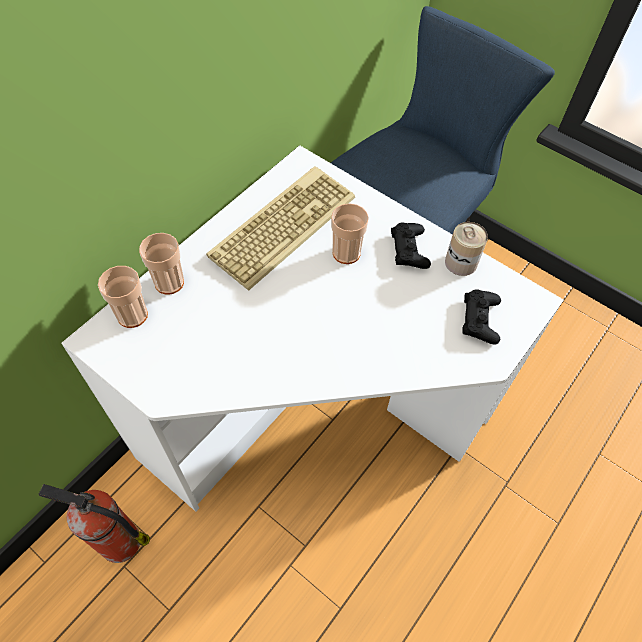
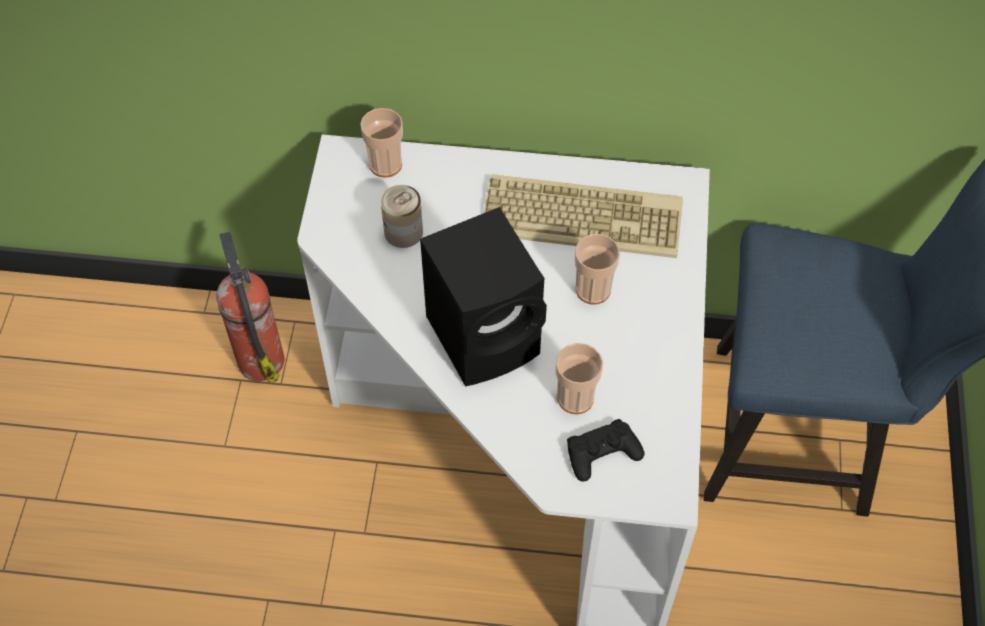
camera: 60 degrees right, 0 degrees up
(169, 282) = (441, 168): cup -> cup (575, 398)
(338, 334) = (487, 335): none -> black speaker
(409, 249) = (645, 344): black game controller -> none
(461, 262) = (667, 401): can -> can (403, 232)

